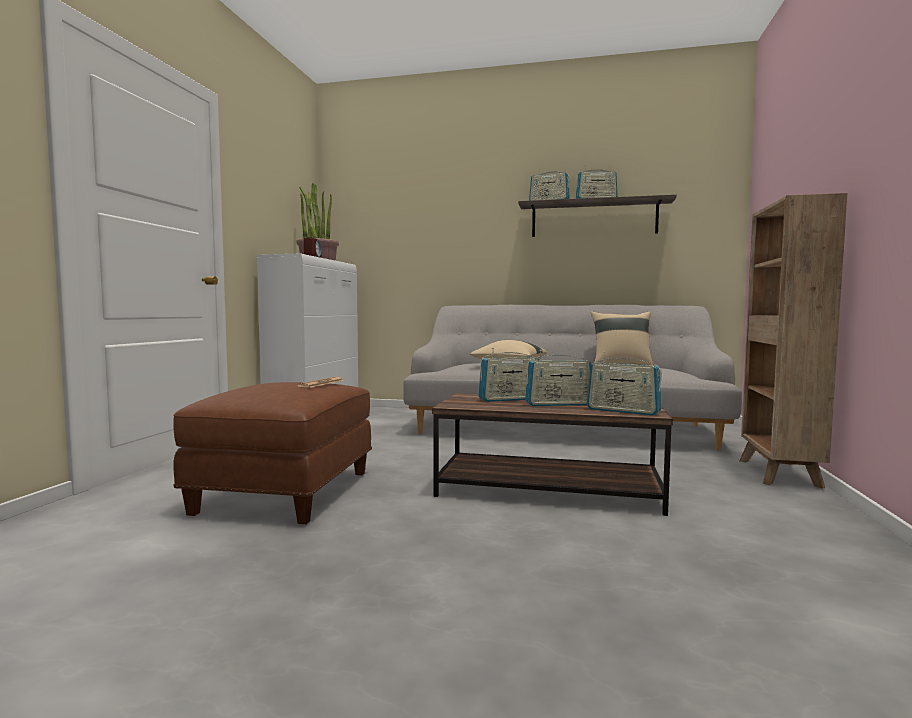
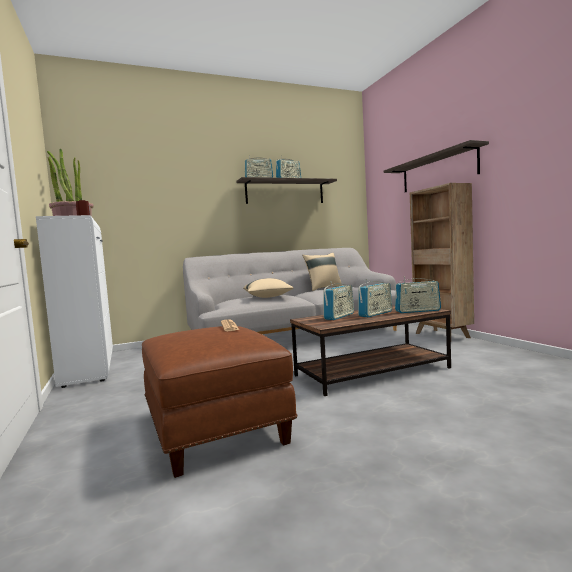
camera: 35 degrees left, 0 degrees up
(817, 172) = (438, 171): none -> shelf

